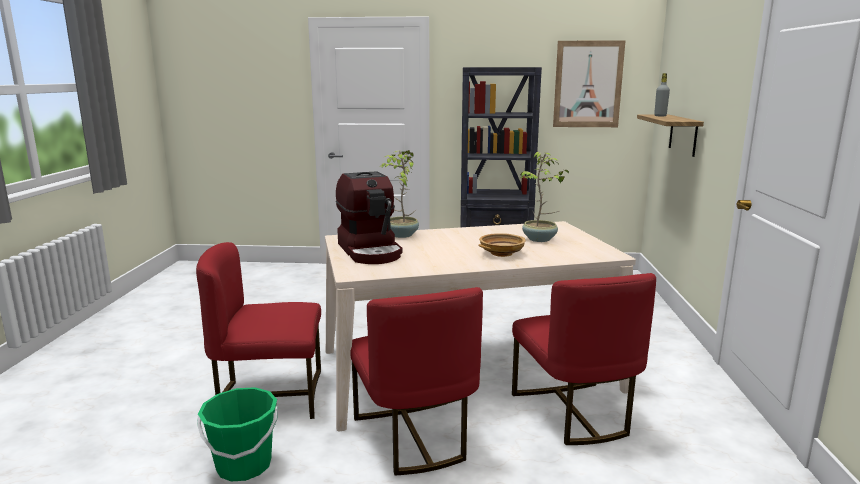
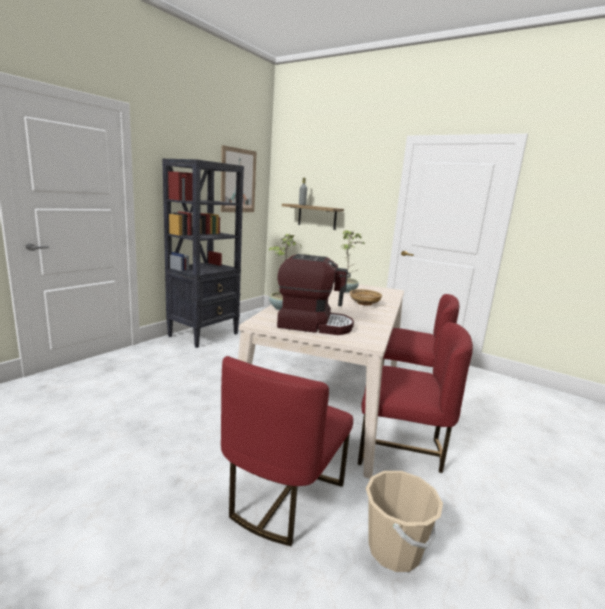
camera: 60 degrees left, 0 degrees up
(244, 465) = (394, 550): green bucket -> beige bucket

